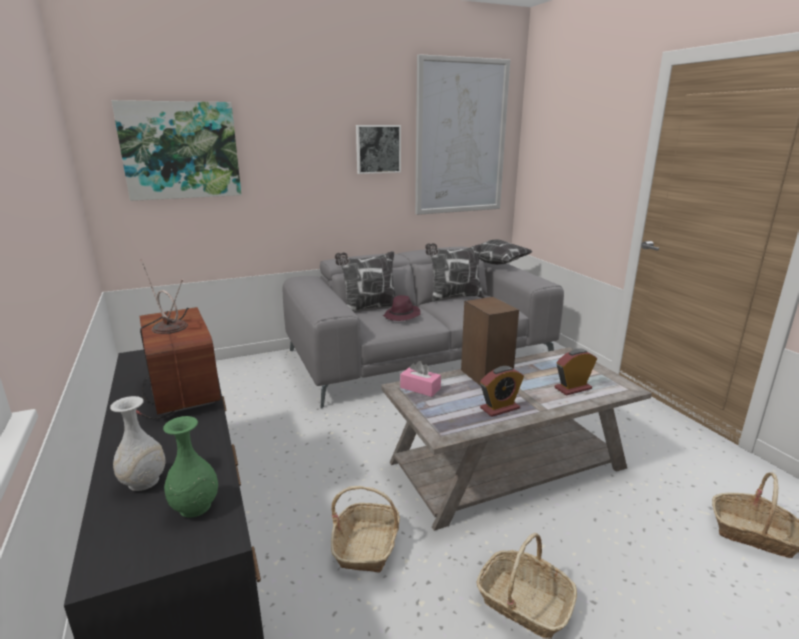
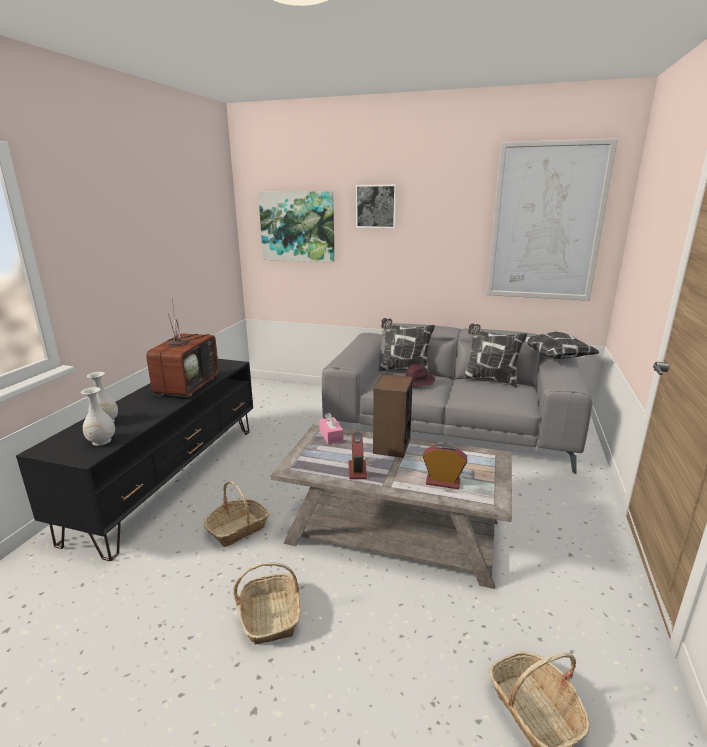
camera: 40 degrees right, 0 degrees up
(194, 507) = (101, 441): green vase -> white vase
(378, 149) = (453, 231): picture -> picture (376, 206)
(499, 408) = (357, 470): alarm clock -> alarm clock turned 75 degrees clockwise

